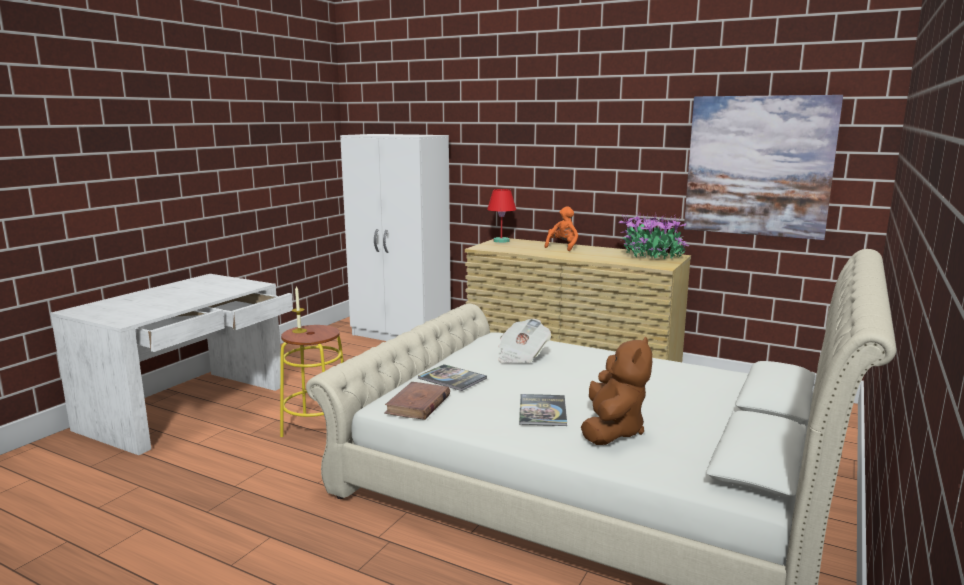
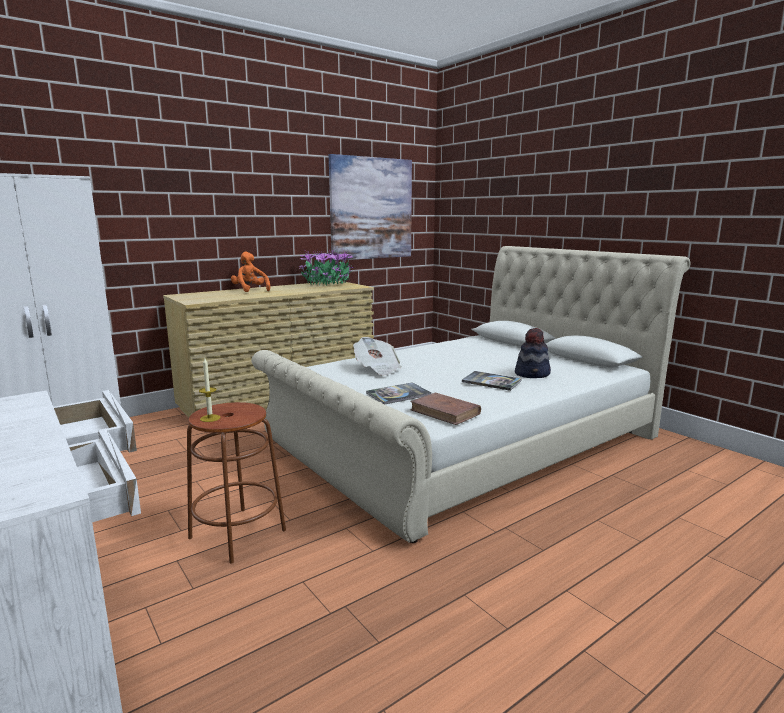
camera: 65 degrees left, 0 degrees up
(316, 427) = (237, 534): yellow stool -> brown stool
(501, 241) = (184, 296): red table lamp -> none
(612, 431) = (532, 374): brown plush toy -> hat

